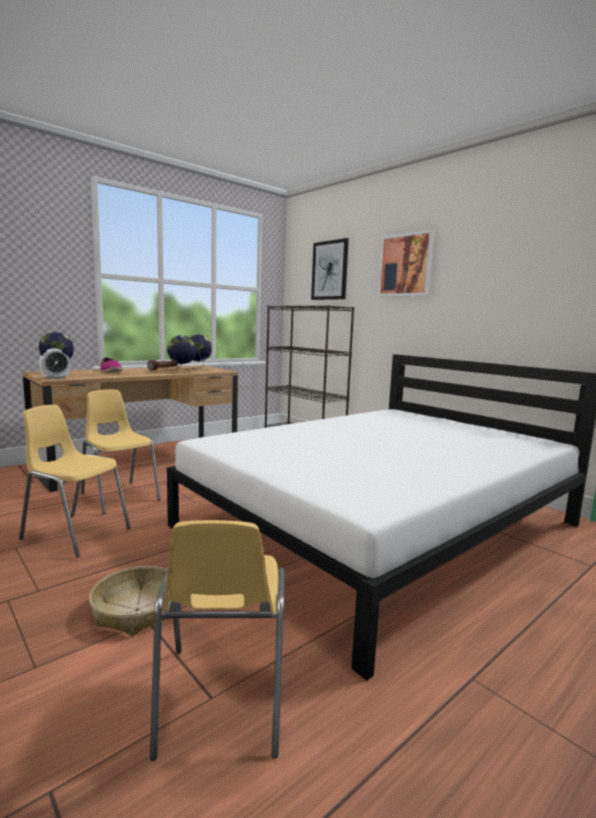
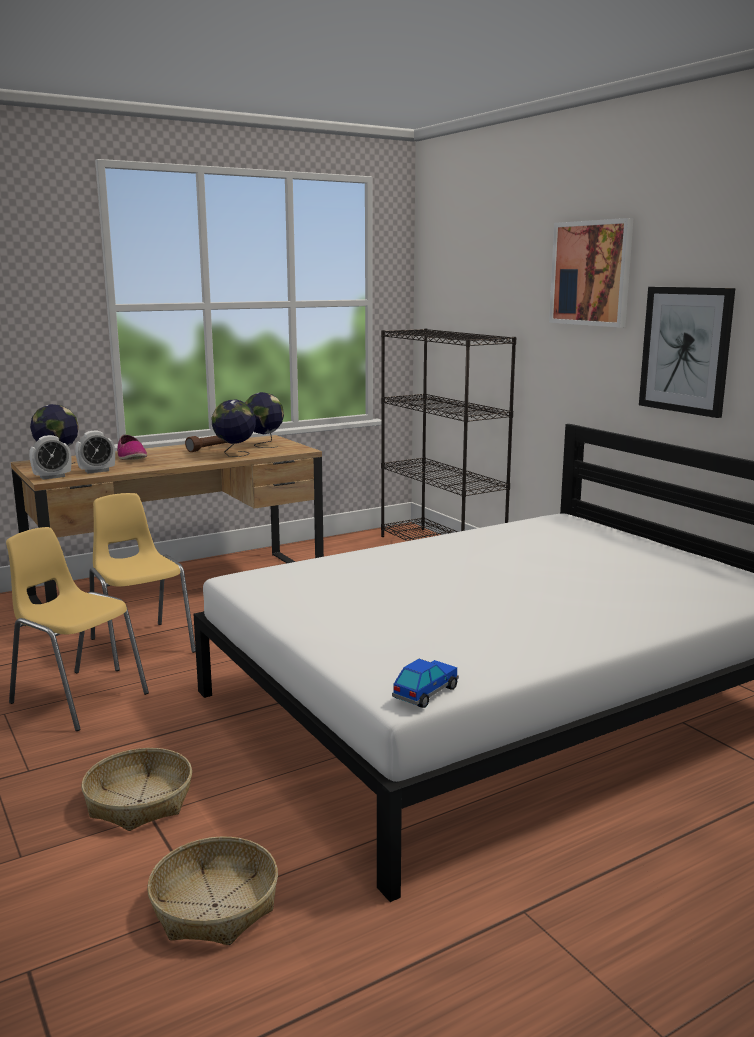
camera: 10 degrees right, 5 degrees up
(88, 376) = (97, 471): none -> alarm clock
(221, 699) = (214, 906): yellow chair -> basket
(330, 270) = (480, 271): picture -> picture (686, 350)
(384, 507) = (425, 693): none -> toy car

